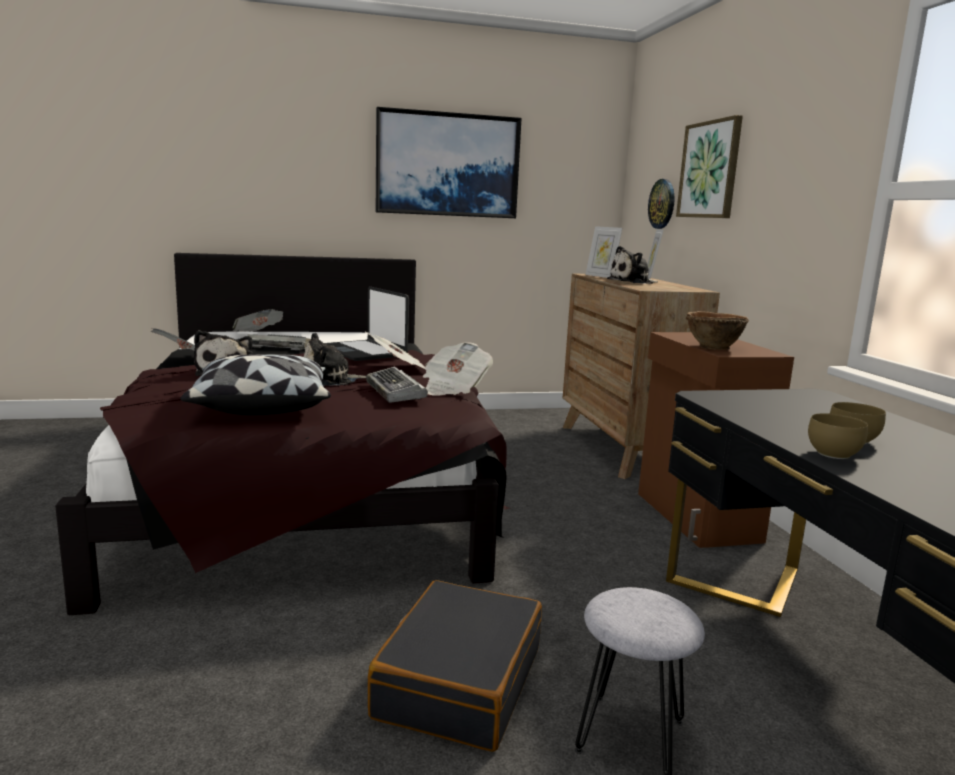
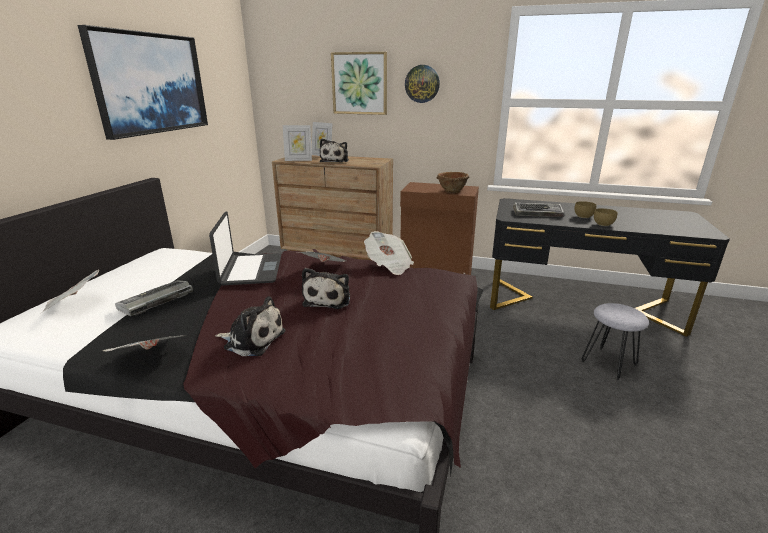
camera: 60 degrees left, 10 degrees up
(261, 406) = (386, 337): pillow -> none
(364, 352) = (251, 270): laptop -> laptop turned 90 degrees counterclockwise
(396, 392) = (389, 283): keyboard -> keyboard (538, 213)
(458, 682) = (564, 396): black suitcase -> none
(662, 204) = (308, 104): wall clock -> wall clock (422, 84)

